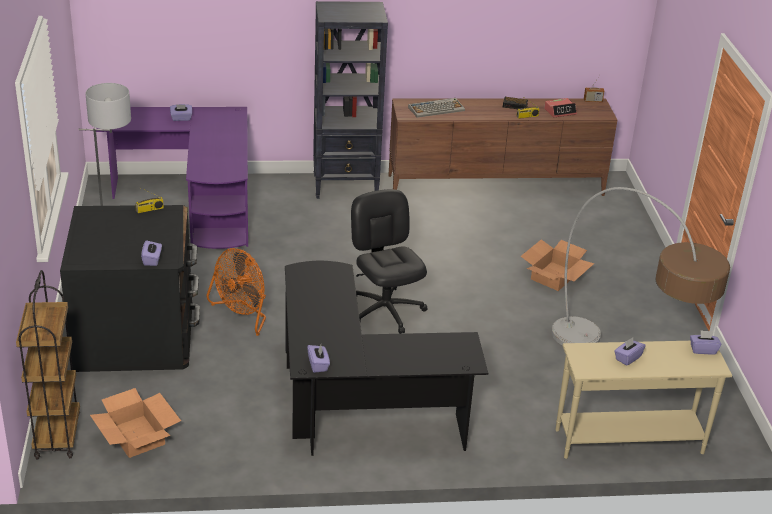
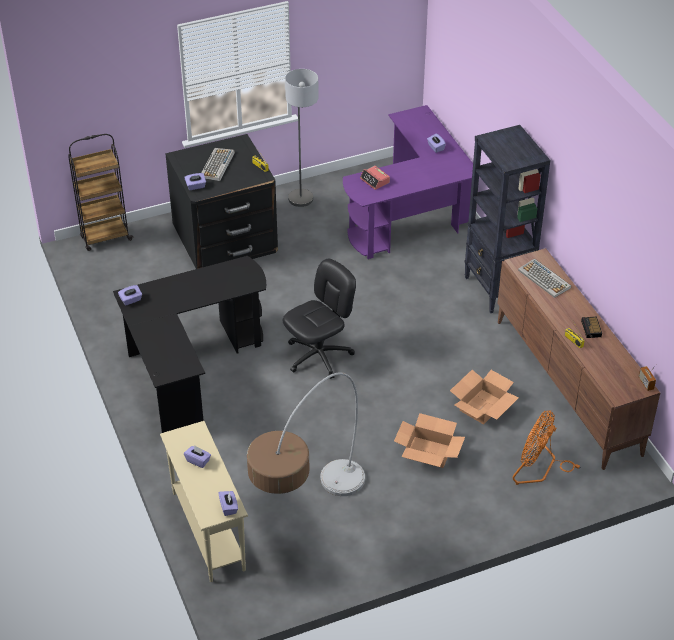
camera: 75 degrees right, 10 degrees up
(121, 237) = (217, 165): none -> keyboard
(137, 436) = (118, 271): cardboard box -> cardboard box (482, 406)
(243, 313) = (277, 281): orange fan -> orange fan (541, 465)
(560, 111) = (602, 362): alarm clock -> alarm clock (375, 181)

